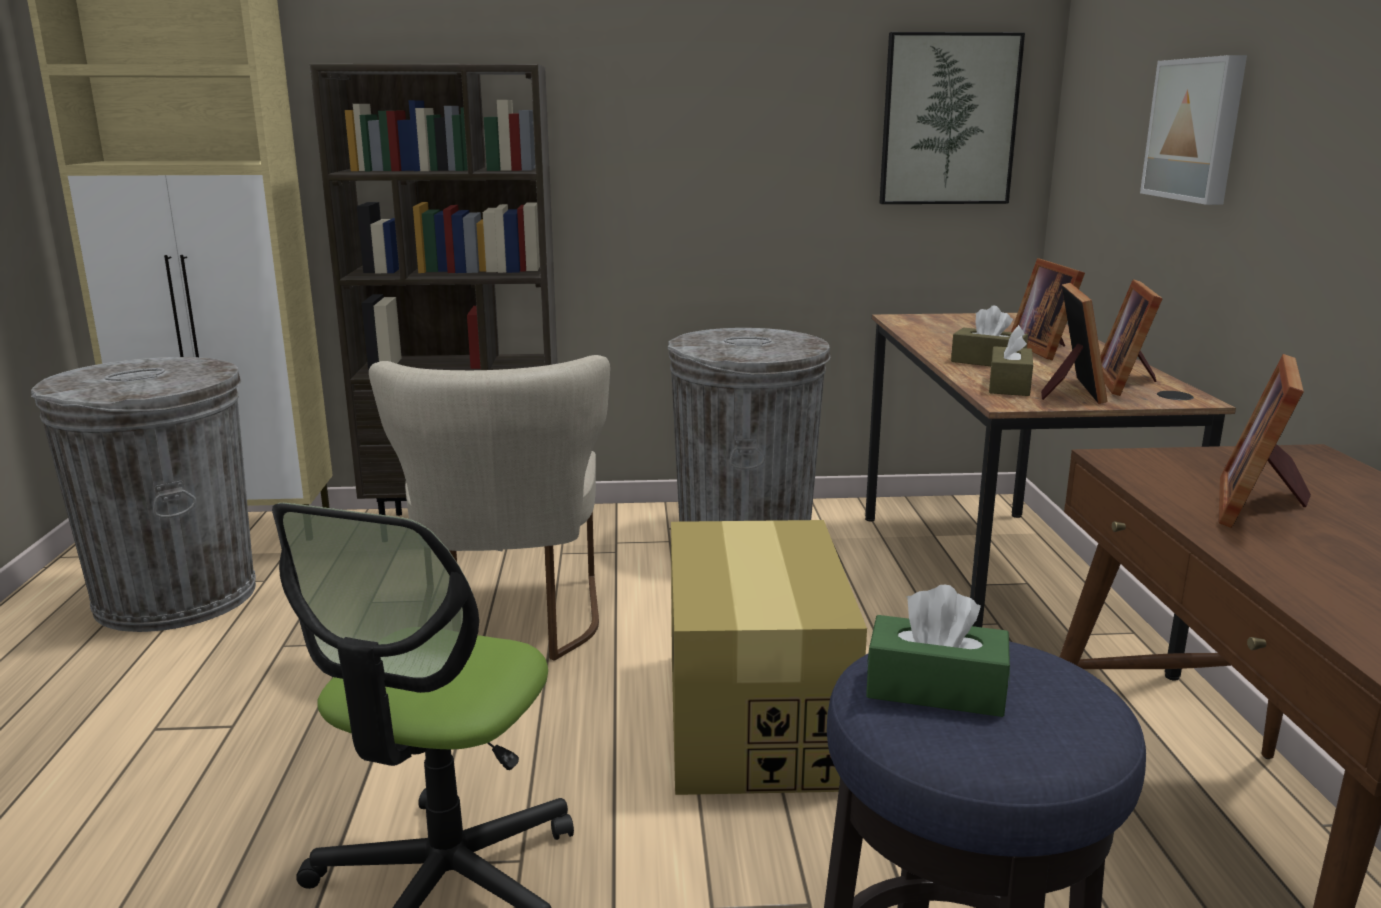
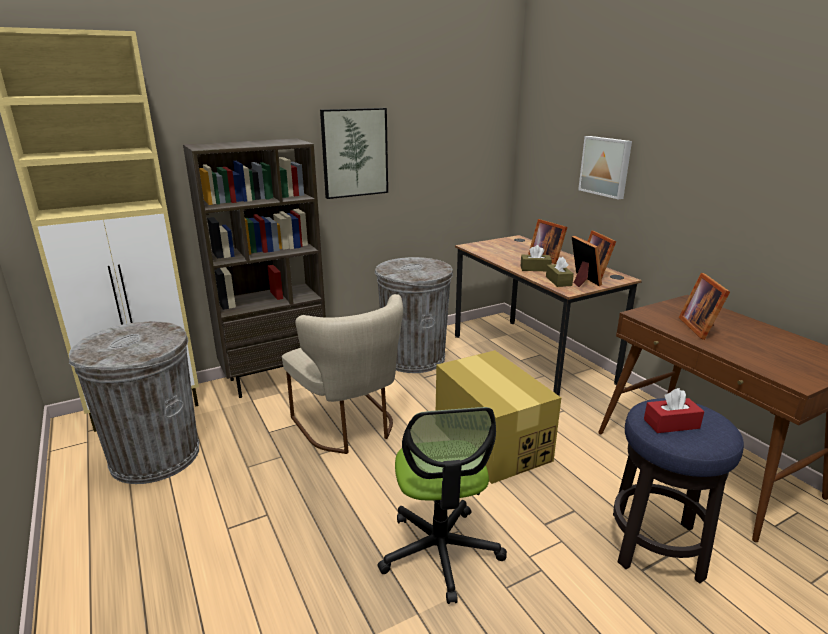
camera: 25 degrees left, 5 degrees up
(935, 689) = (671, 424): green tissue box -> red tissue box
(948, 120) = (474, 151): picture -> picture (354, 153)

